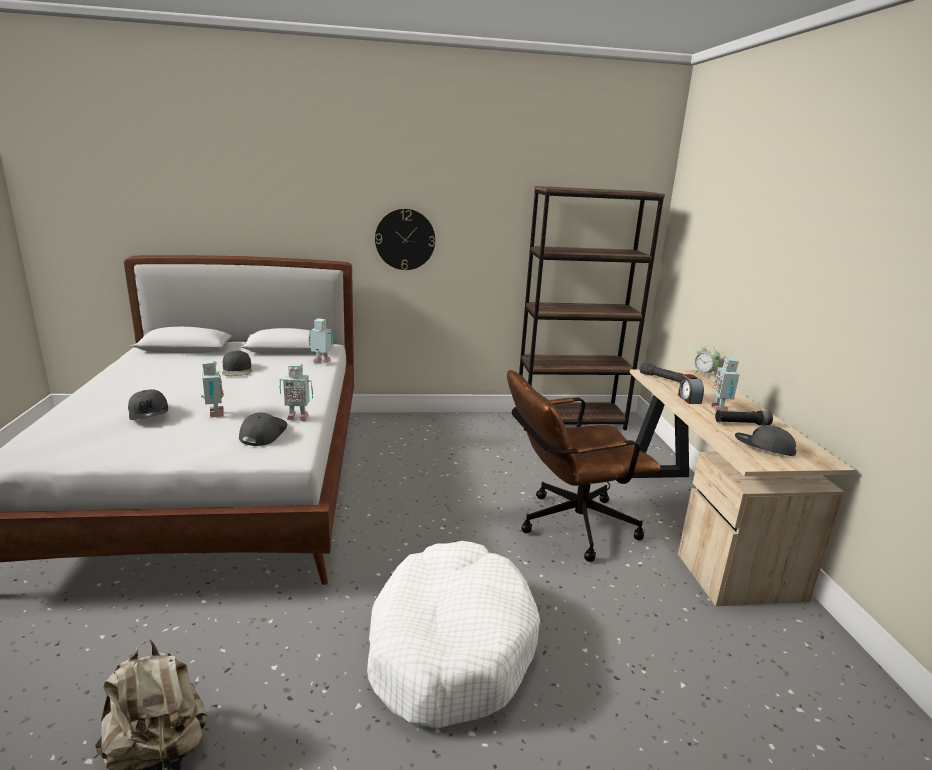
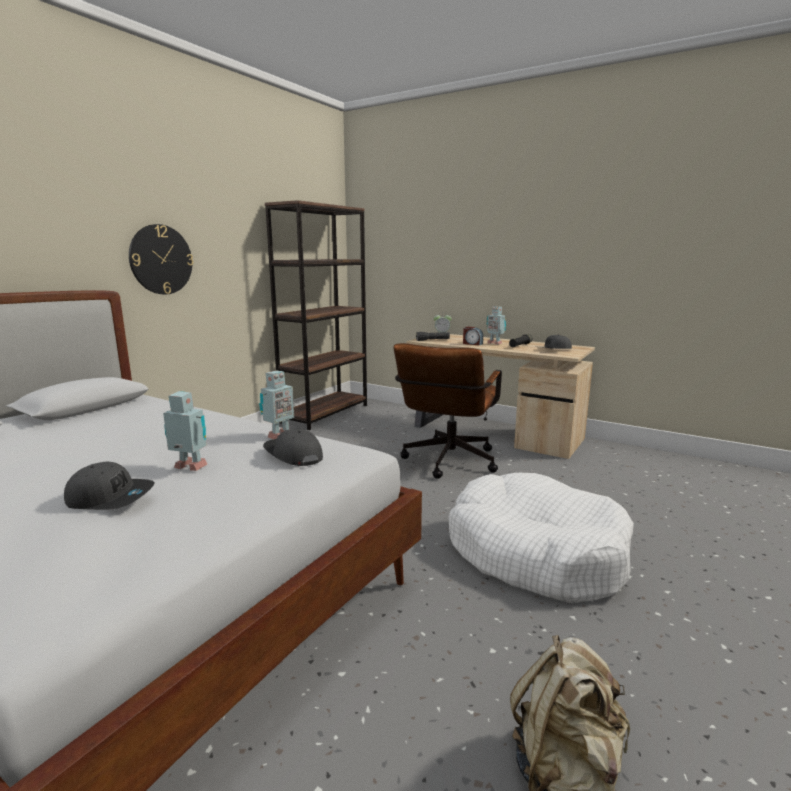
camera: 50 degrees left, 5 degrees down
(237, 370) = (81, 437): black cap -> none
(322, 362) = (161, 403): toy robot -> none

